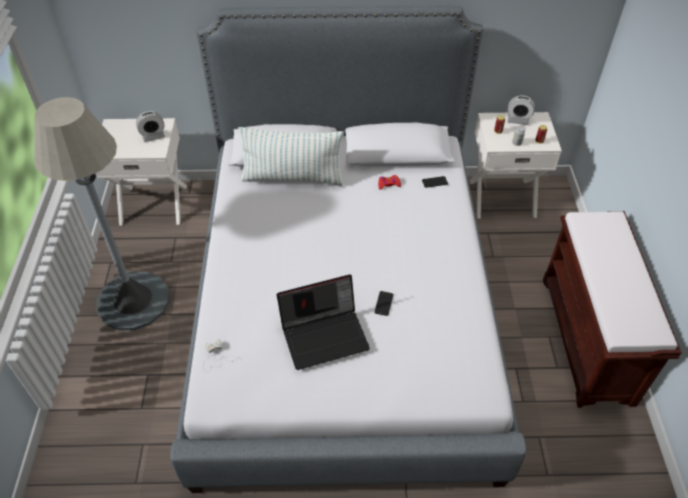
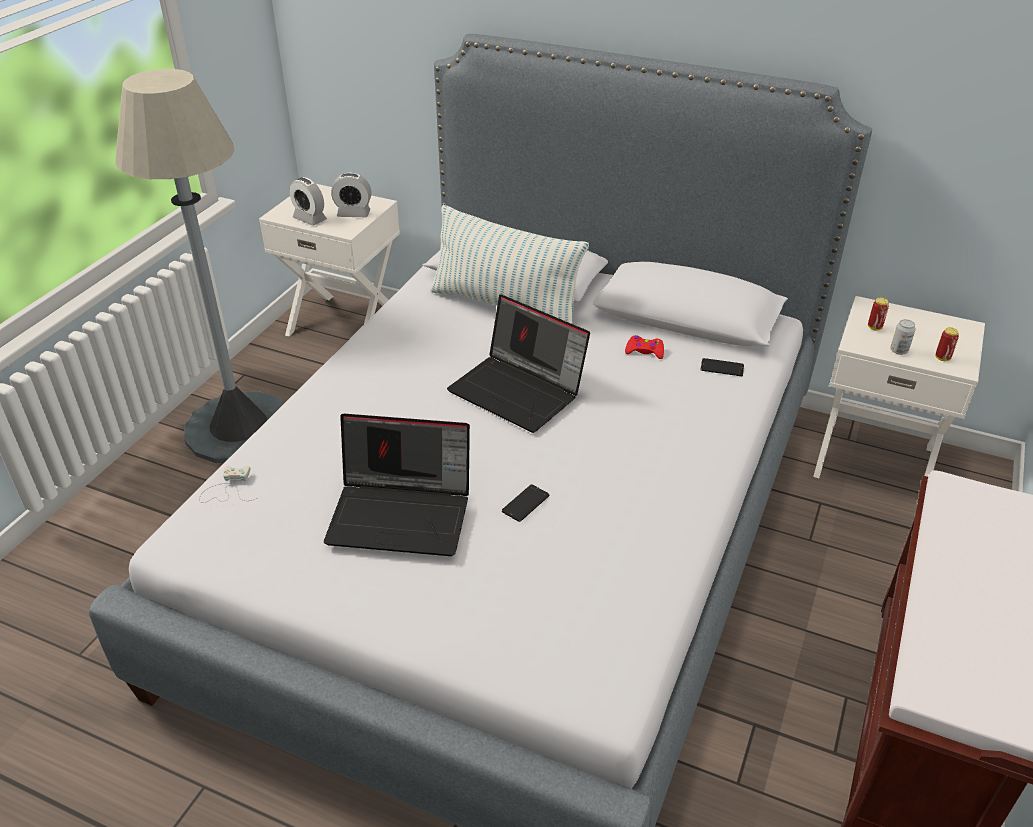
camera: 25 degrees right, 10 degrees down
(337, 234) = (519, 391): none -> laptop
(518, 120) = (920, 321): alarm clock -> alarm clock (309, 219)

